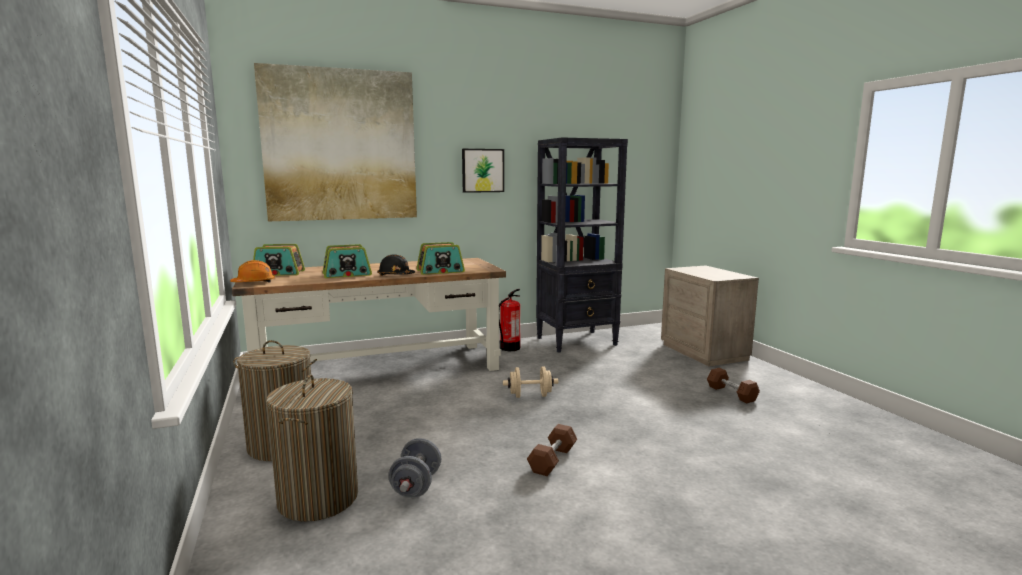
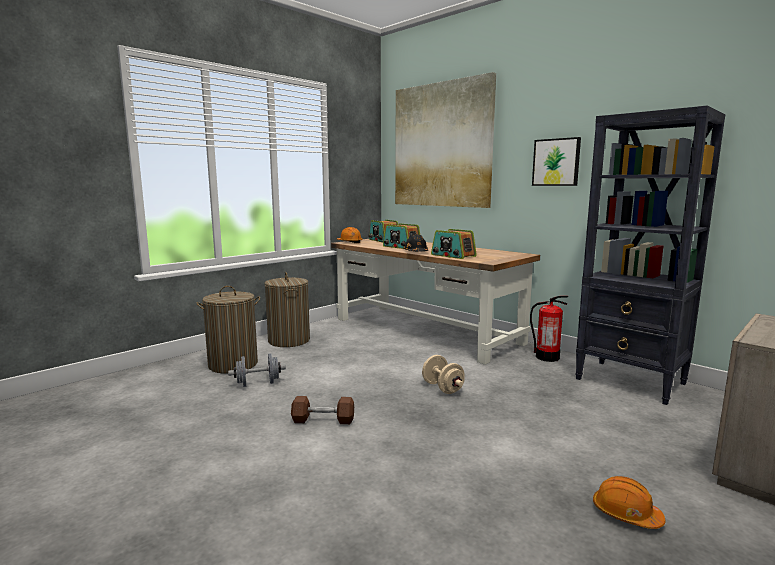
camera: 65 degrees right, 0 degrees up
(731, 393) = (626, 514): brown dumbbell -> orange hard hat

